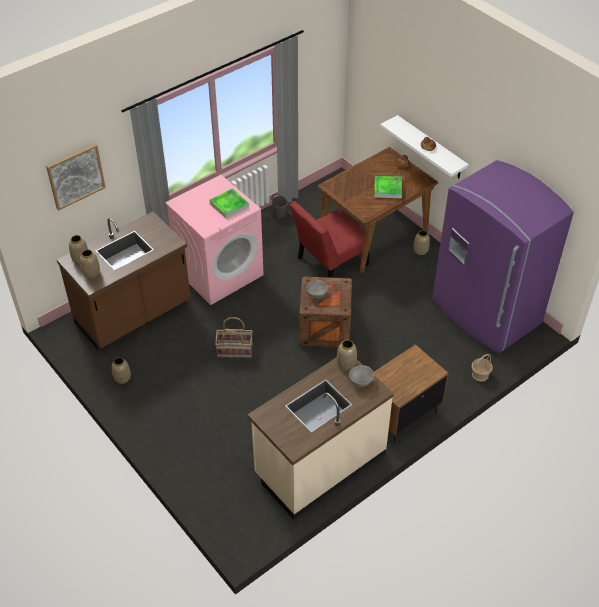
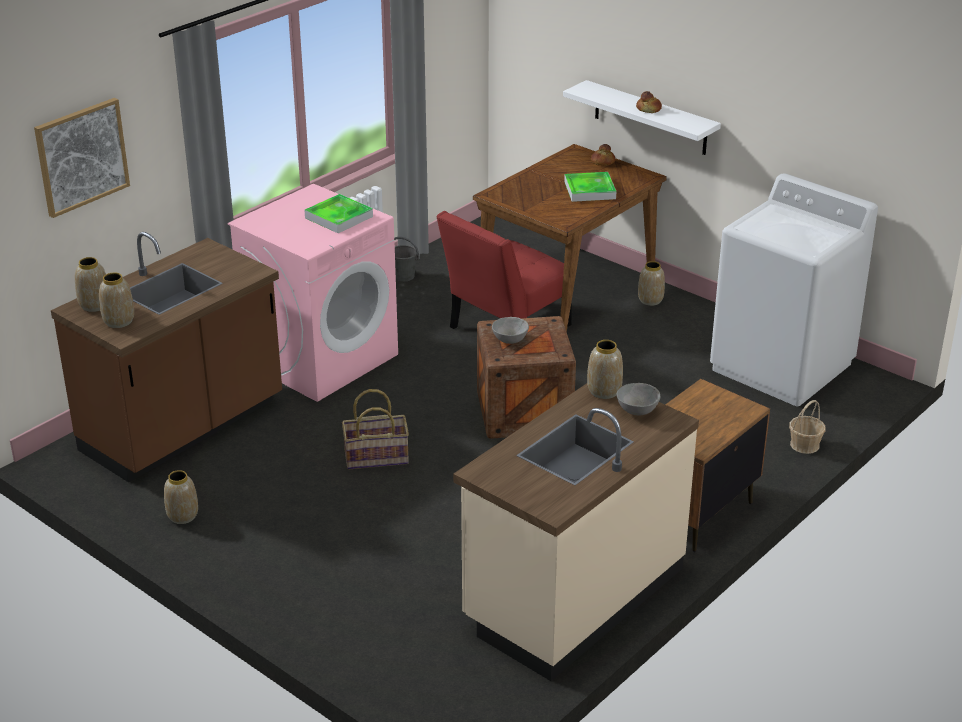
camera: 10 degrees left, 15 degrees down
(484, 313) = (782, 367): purple fridge -> white washing machine

